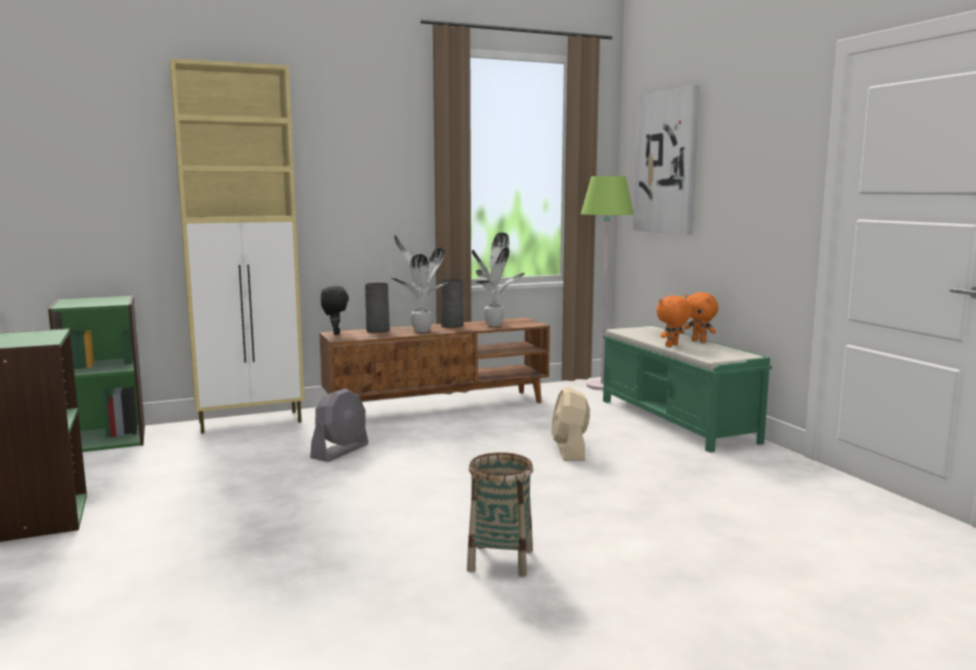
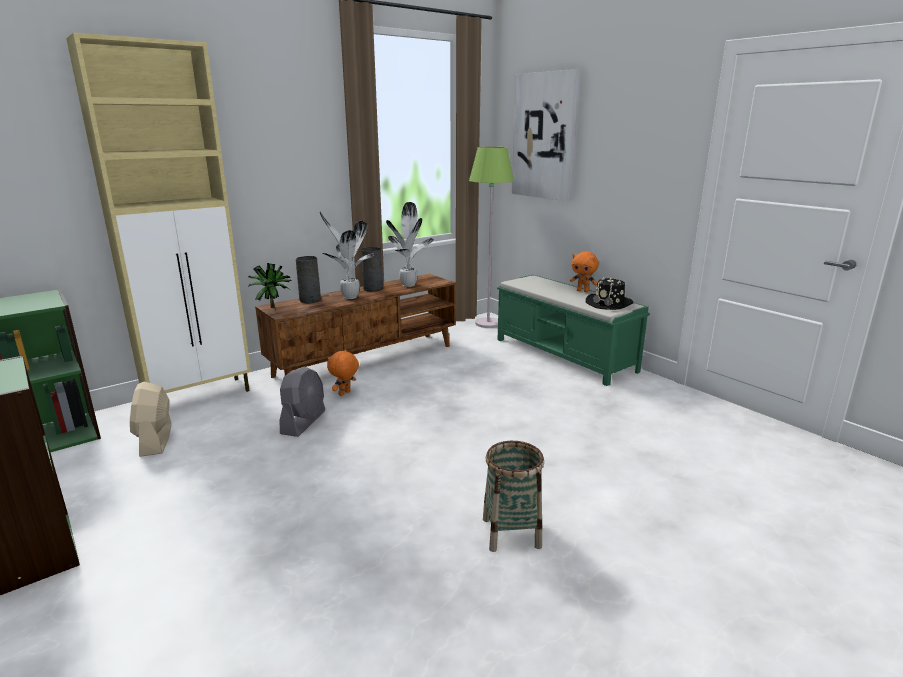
camera: 15 degrees left, 10 degrees up
(335, 333) = (272, 307): black plush toy -> potted plant
(569, 450) = (500, 397): beige fan -> beige fan (155, 440)
(672, 346) = (567, 298): orange plush toy -> orange plush toy (345, 394)
(721, 352) = (609, 303): none -> black hat

